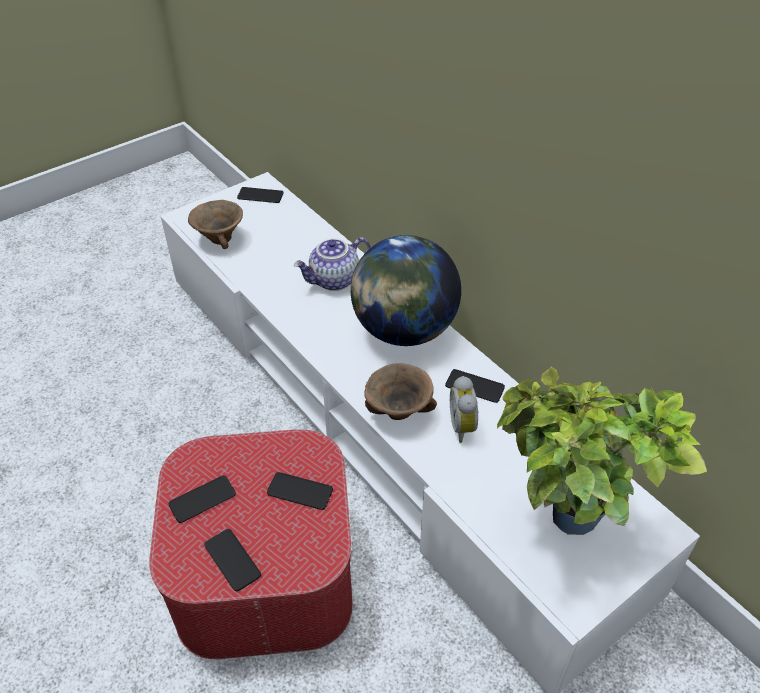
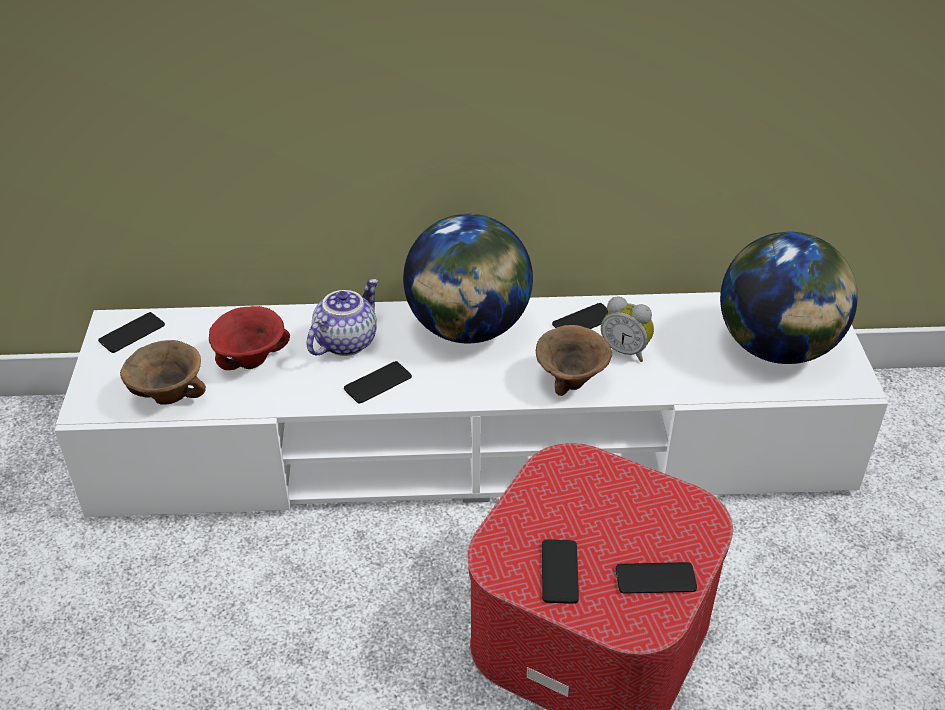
camera: 55 degrees left, 5 degrees down
(280, 253) = (252, 360): none -> red bowl
(300, 491) = (609, 493): phone -> phone (378, 383)
(334, 281) = (345, 341): teapot -> teapot turned 150 degrees counterclockwise
(565, 526) = (777, 348): potted plant -> globe

